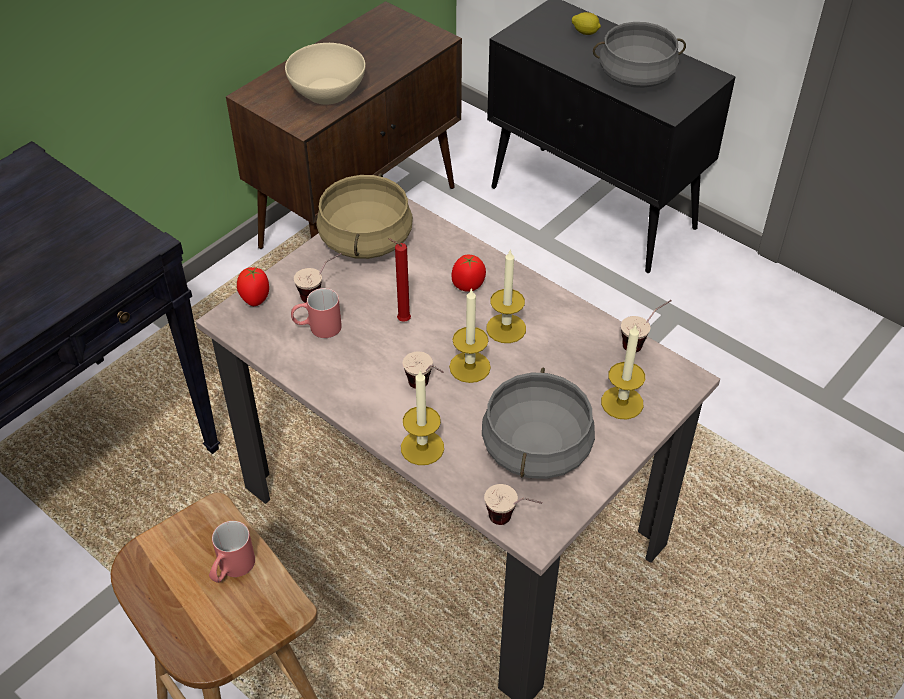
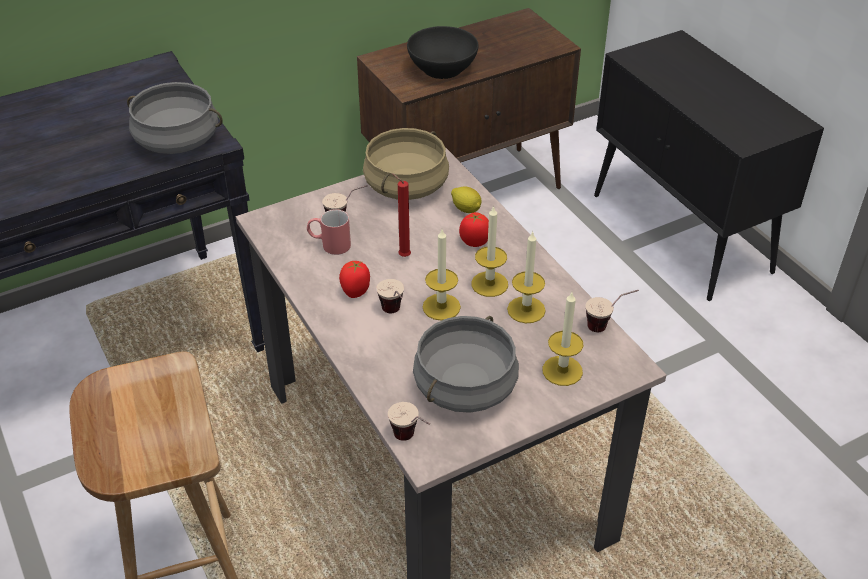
camera: 20 degrees right, 5 degrees down
(232, 569) = (167, 414): red mug -> none
(255, 299) = (291, 211): tomato -> tomato (356, 291)
(328, 91) = (443, 68): beige bowl -> black bowl
(422, 447) = (366, 360): candle -> candle (526, 310)
(585, 33) = (696, 64): lemon -> lemon (466, 209)
(636, 76) = (726, 109): grey cooking pot -> grey cooking pot (178, 141)

